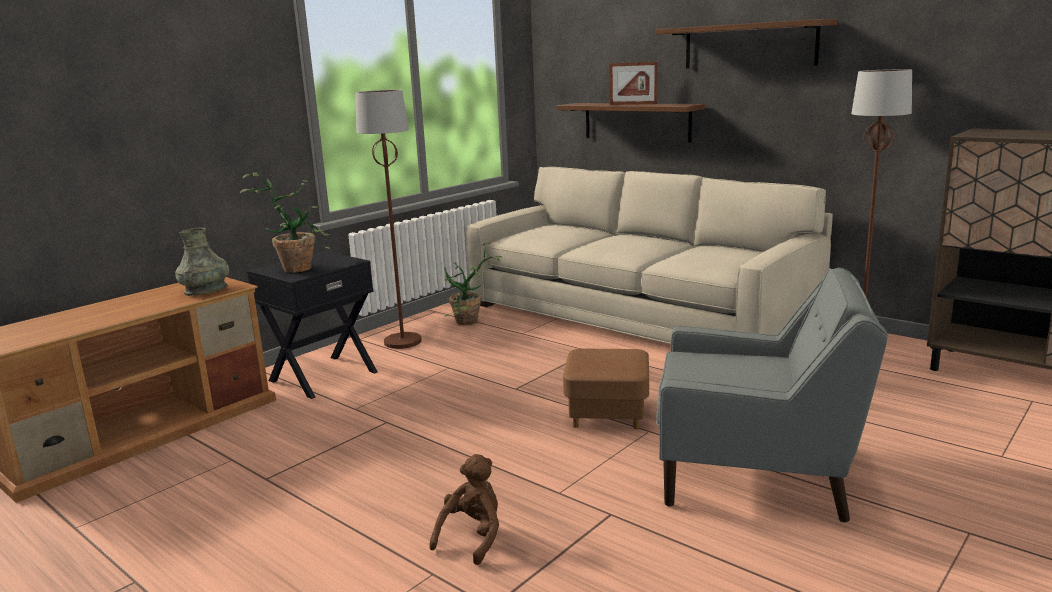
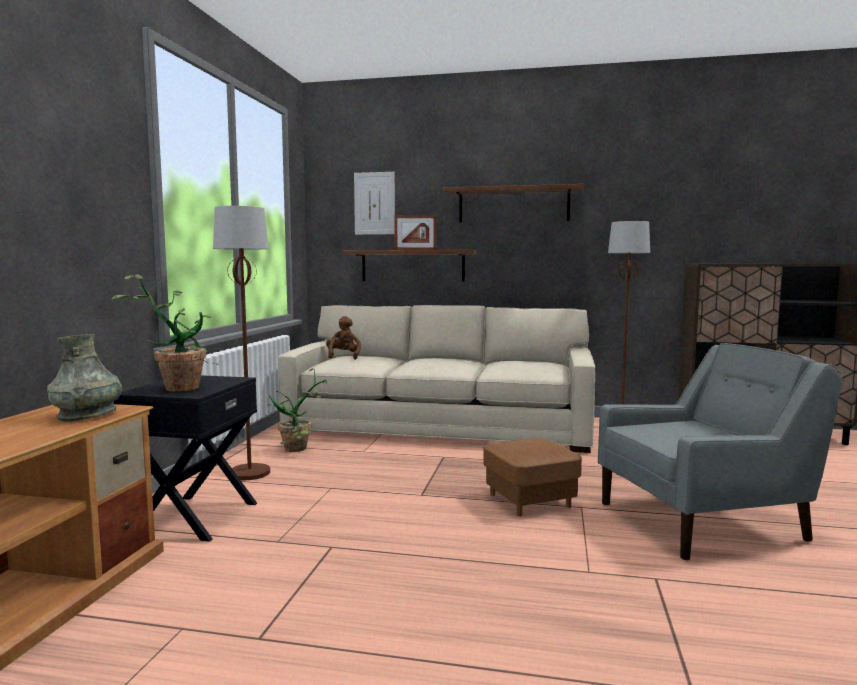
camera: 30 degrees left, 10 degrees down
(472, 537) = (575, 633): brown plush toy -> brown plush toy (343, 356)
(597, 46) = (374, 203): none -> picture

